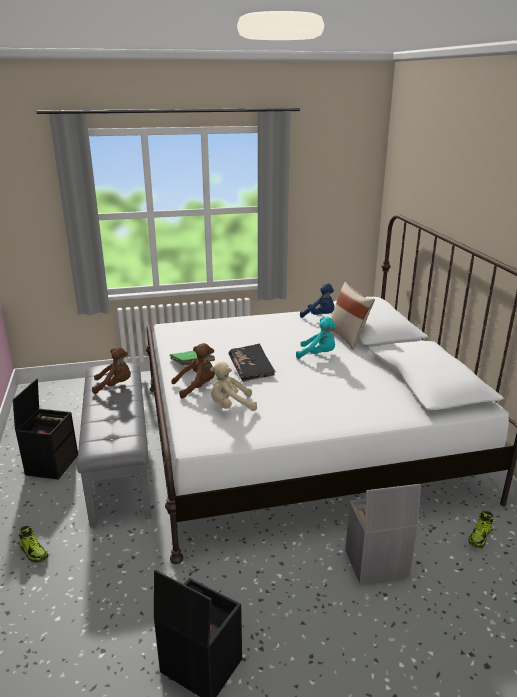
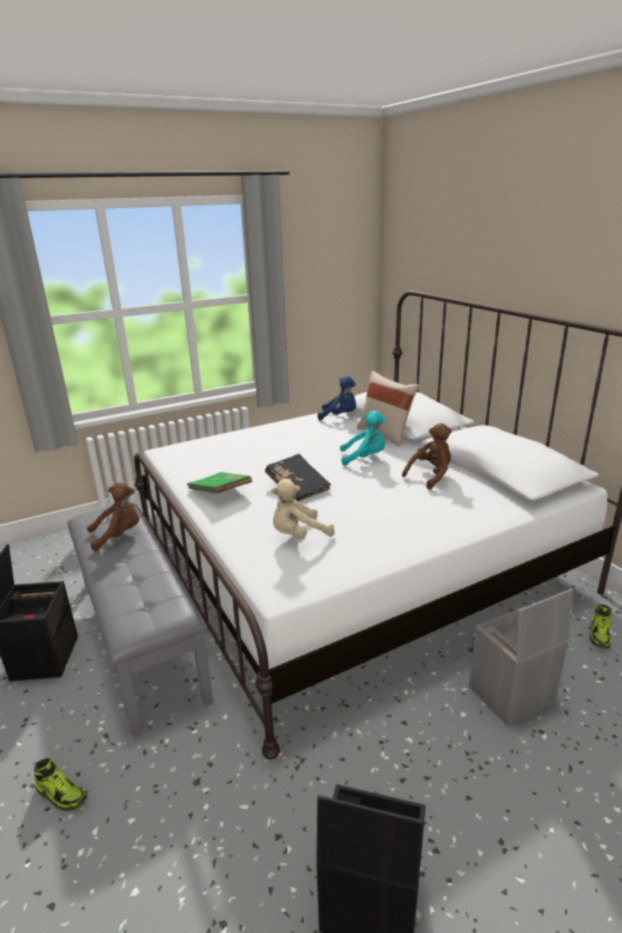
camera: 15 degrees left, 0 degrees up
(197, 387) = (242, 519): brown plush toy -> brown plush toy (430, 476)

